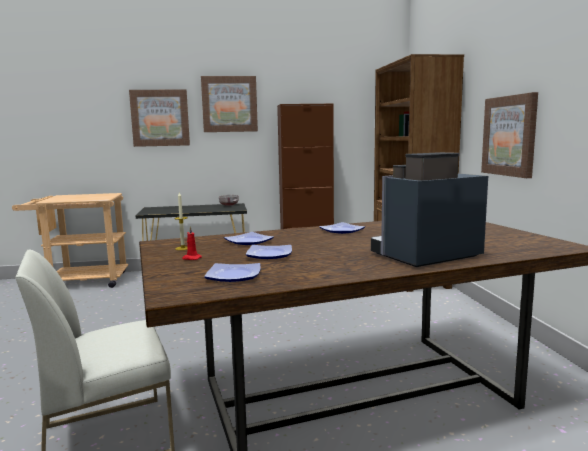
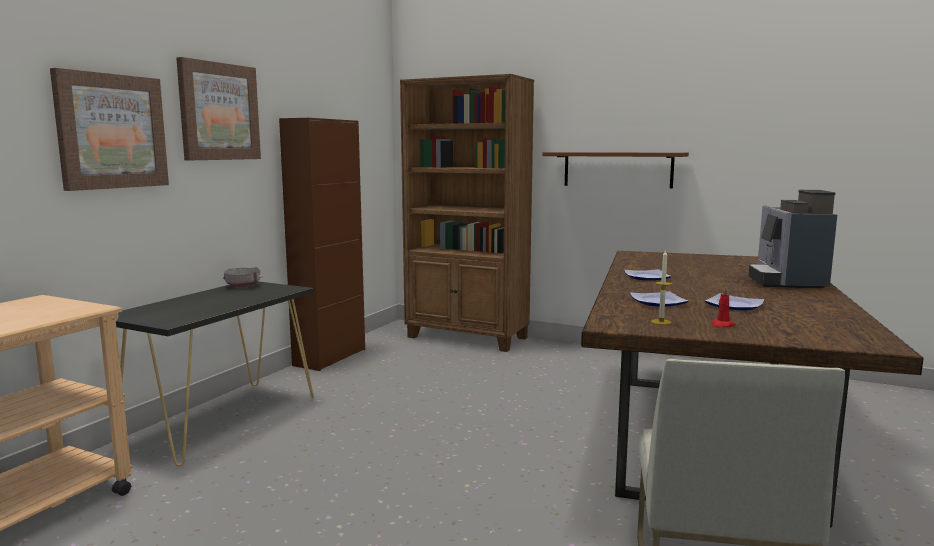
camera: 55 degrees left, 0 degrees up
(233, 275) = (813, 324): plate -> none
(509, 136) = (617, 169): picture -> brown shelf

